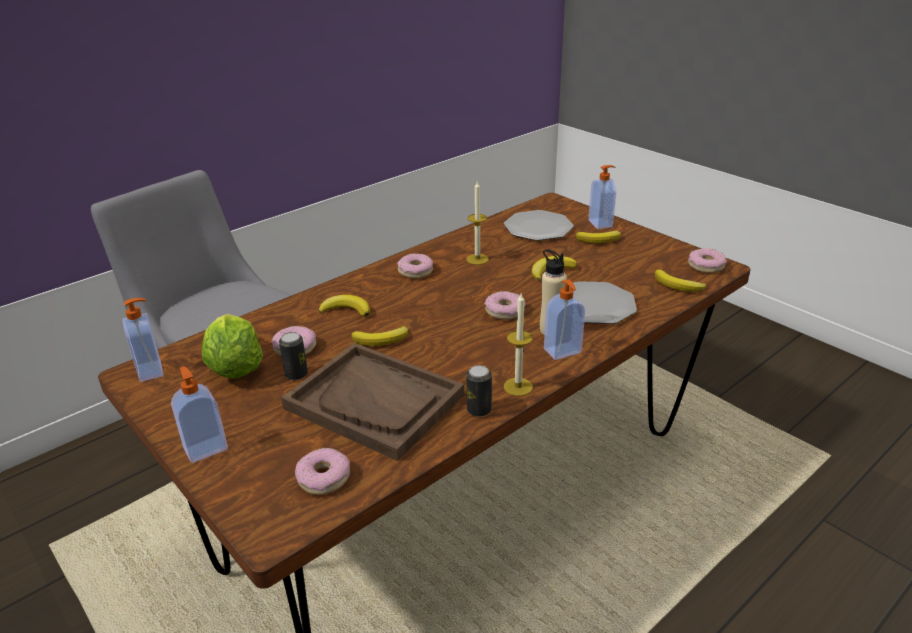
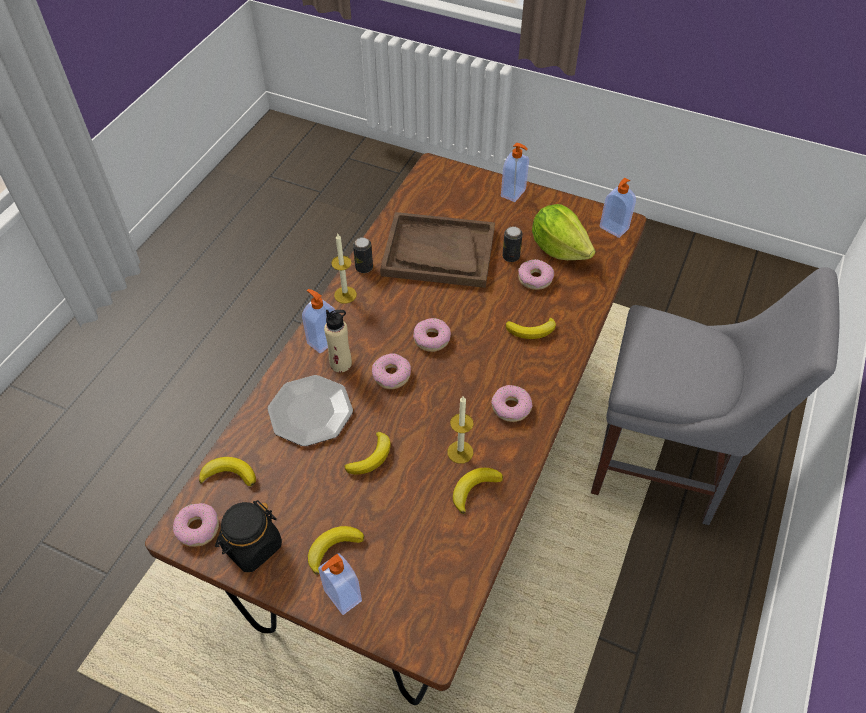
camera: 155 degrees right, 20 degrees up
(324, 478) = (430, 198): donut -> donut (431, 338)
(382, 340) = (475, 307): banana -> banana (474, 489)
(538, 227) = (421, 553): plate -> none
(661, 251) = (252, 546): none -> black jar

